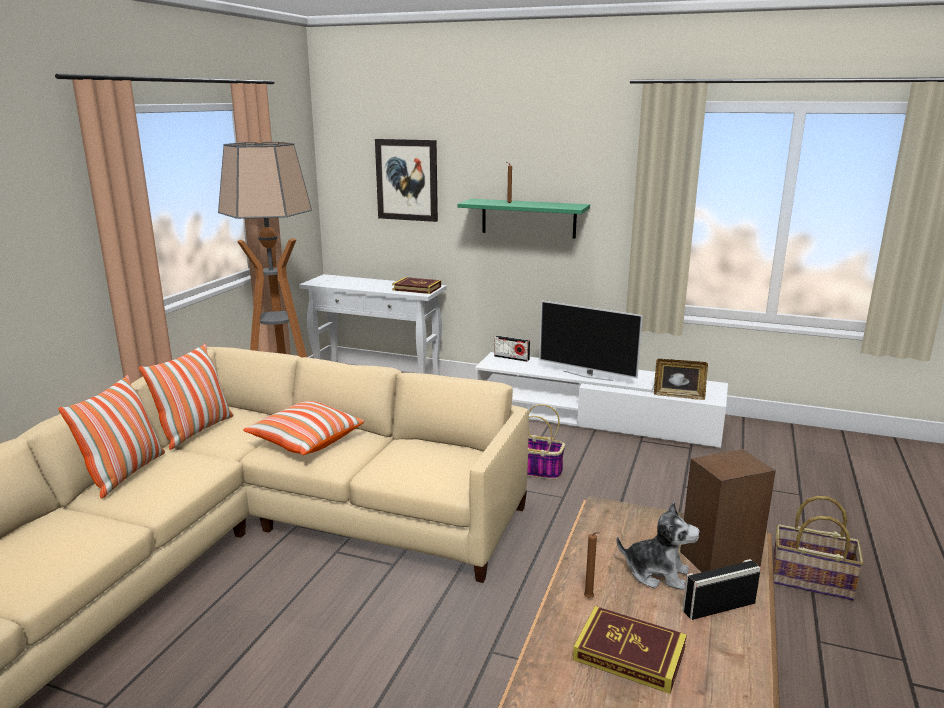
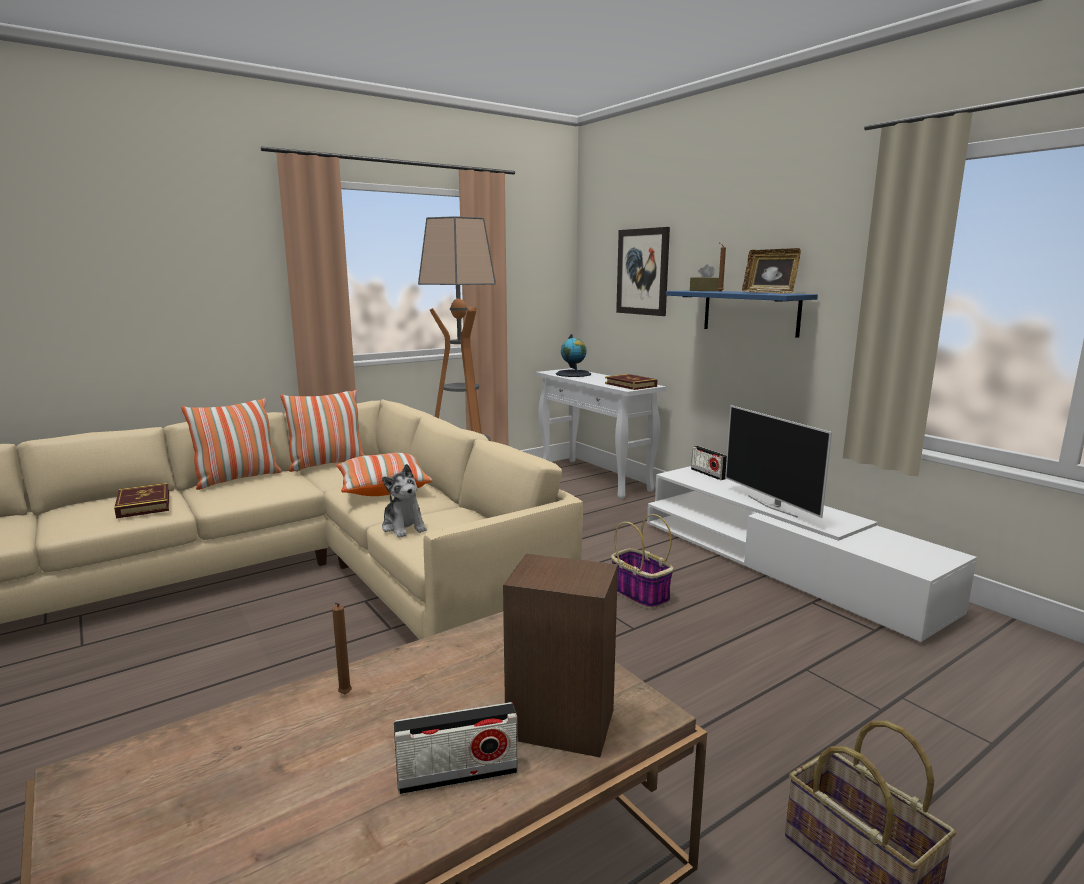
camera: 35 degrees right, 5 degrees down
(341, 282) = (573, 374): none -> globe
(489, 201) = (705, 290): none -> brown tissue box
(528, 218) = (750, 312): green shelf -> blue shelf
(629, 653) = (274, 769): book -> book (144, 504)
(657, 573) = (458, 704): plush toy -> plush toy (404, 527)
(678, 396) = (872, 552): picture frame -> picture frame (769, 293)
(718, 607) = (458, 776): radio -> radio turned 150 degrees clockwise

